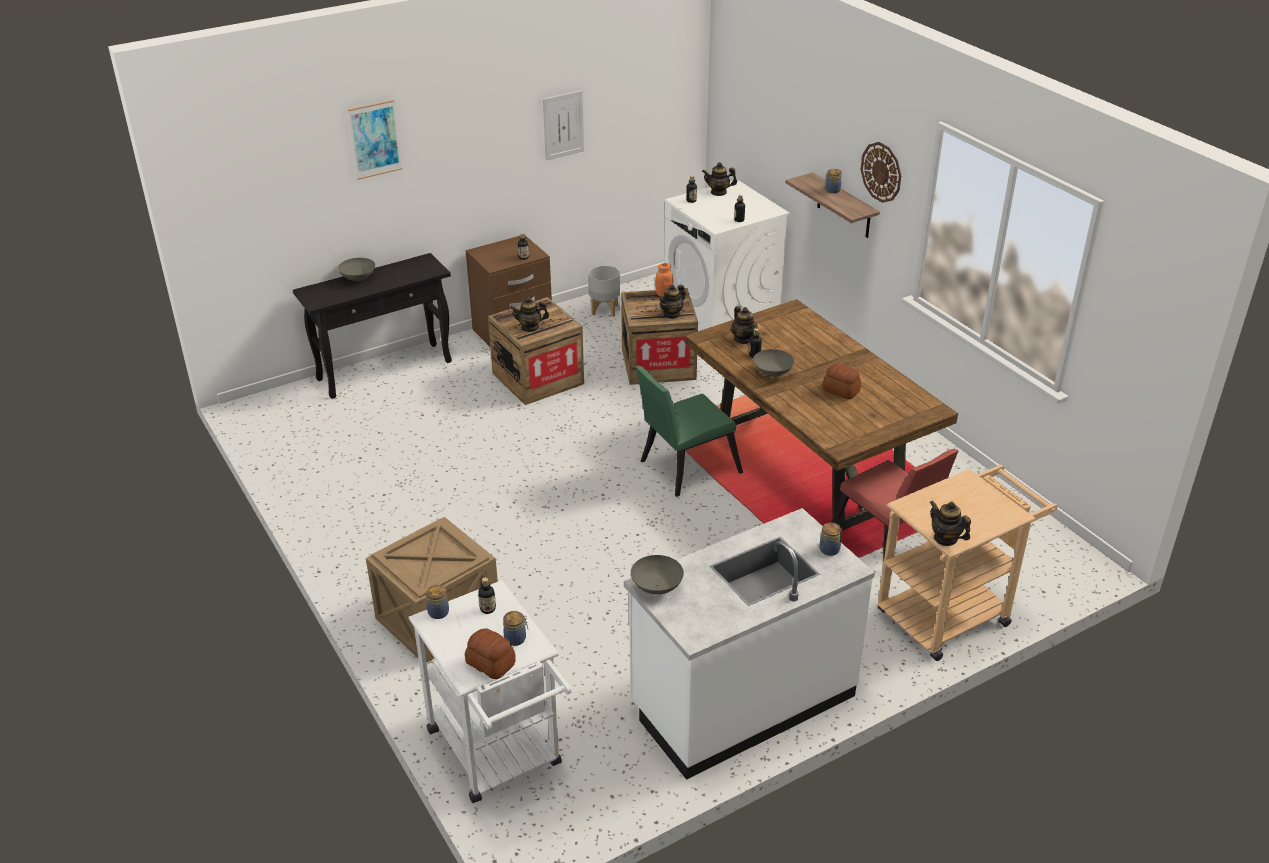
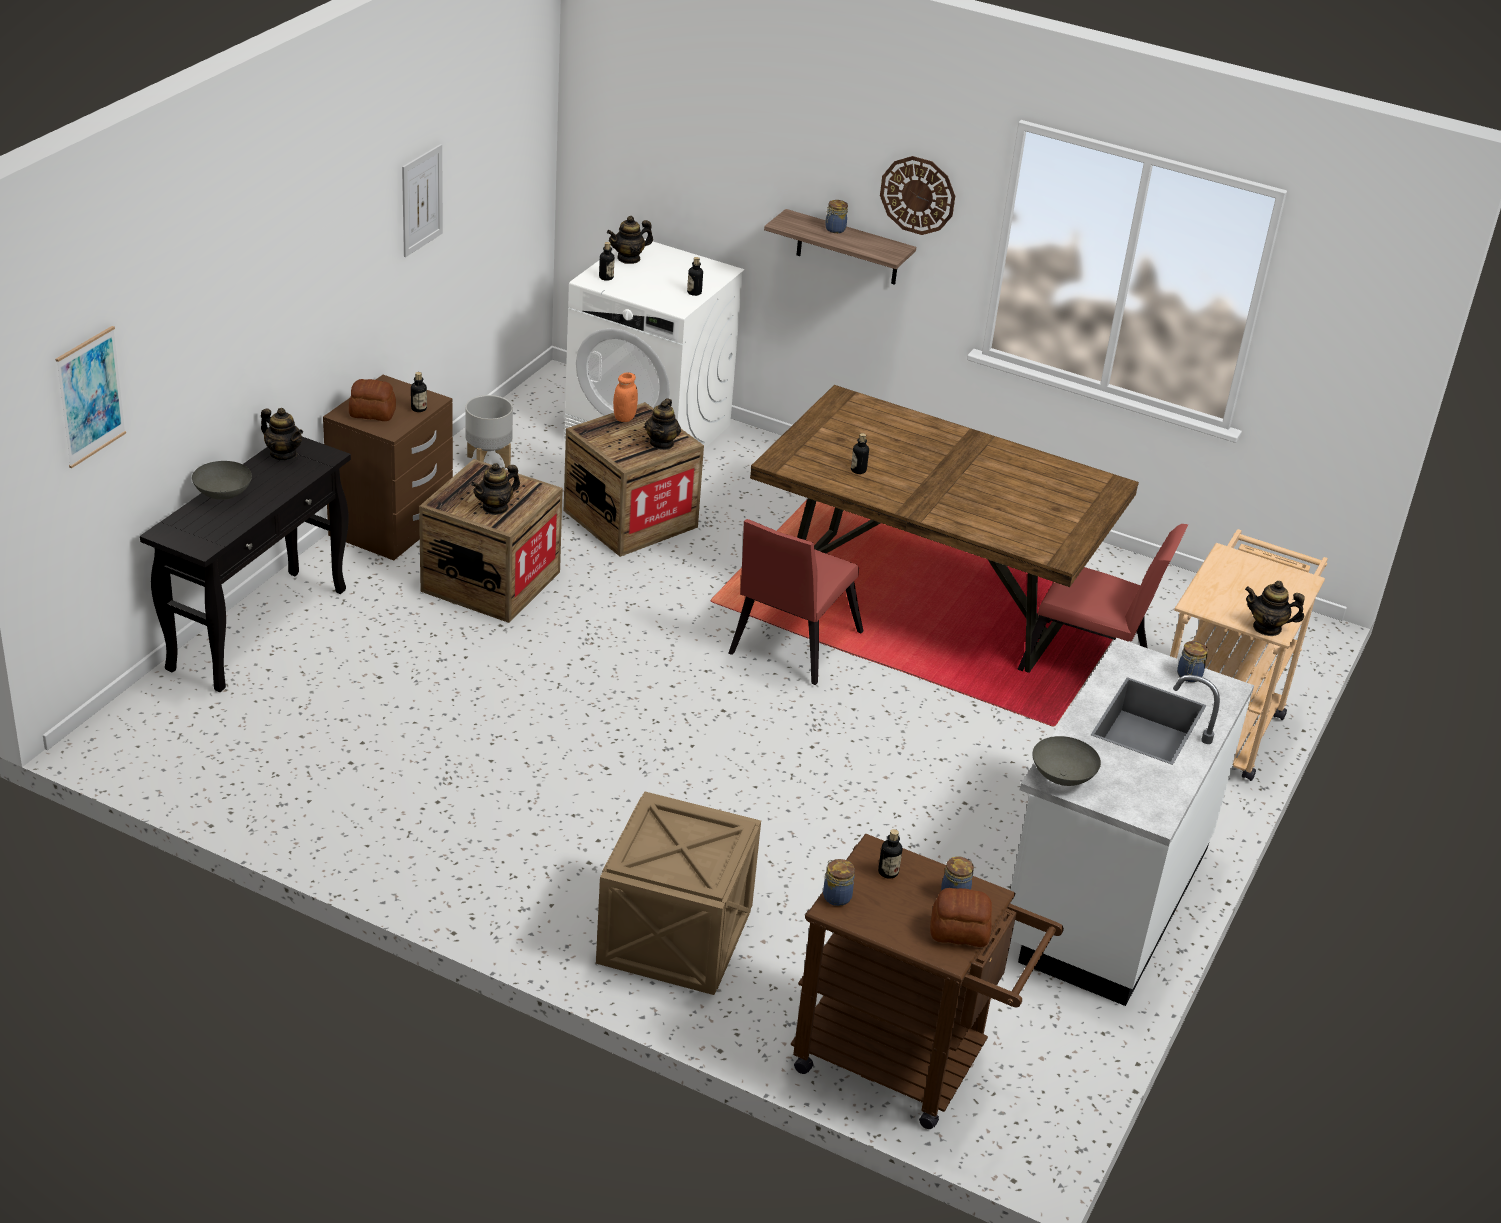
camera: 35 degrees left, 0 degrees up
(375, 139) = (229, 273): picture -> picture (90, 396)
(499, 755) = (905, 1064): white cart -> brown cart
(684, 468) = (790, 646): green chair -> red chair
(743, 339) = (825, 453): teapot -> teapot (283, 454)
(772, 373) = (900, 487): grey bowl -> none
(841, 391) = (995, 489): bread -> bread (372, 413)

